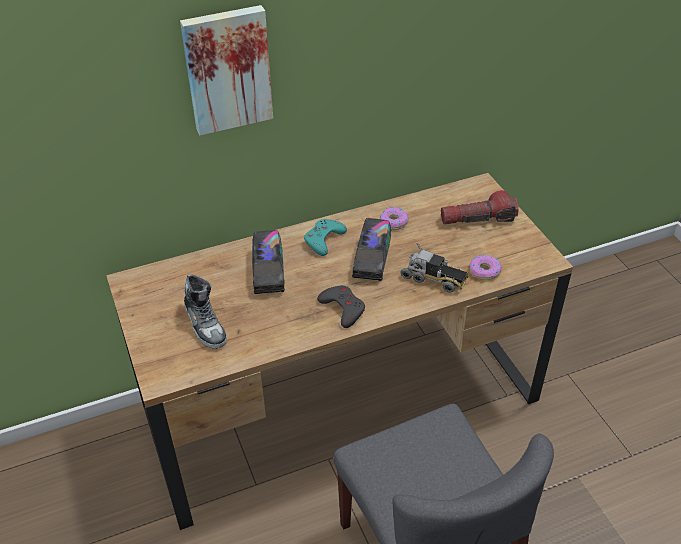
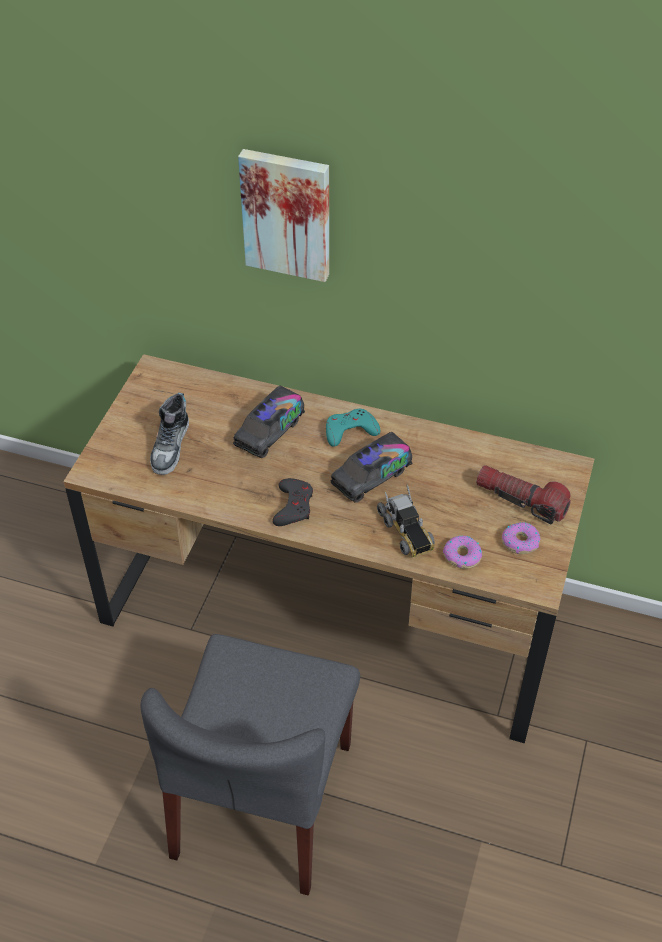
camera: 40 degrees right, 5 degrees up
(393, 222) = (433, 452): donut -> donut (520, 542)

